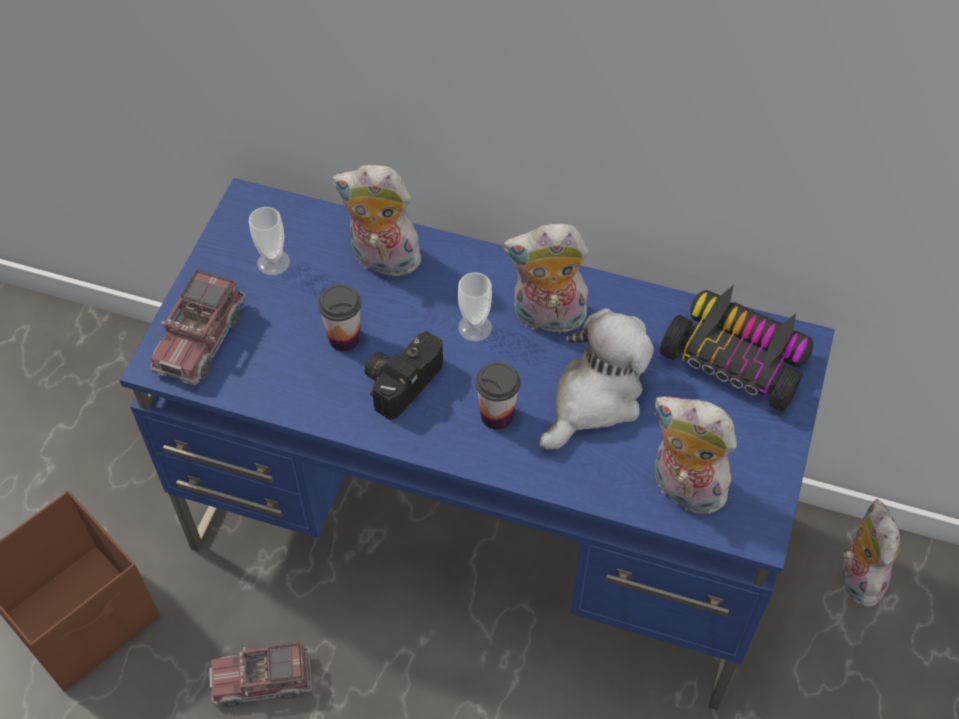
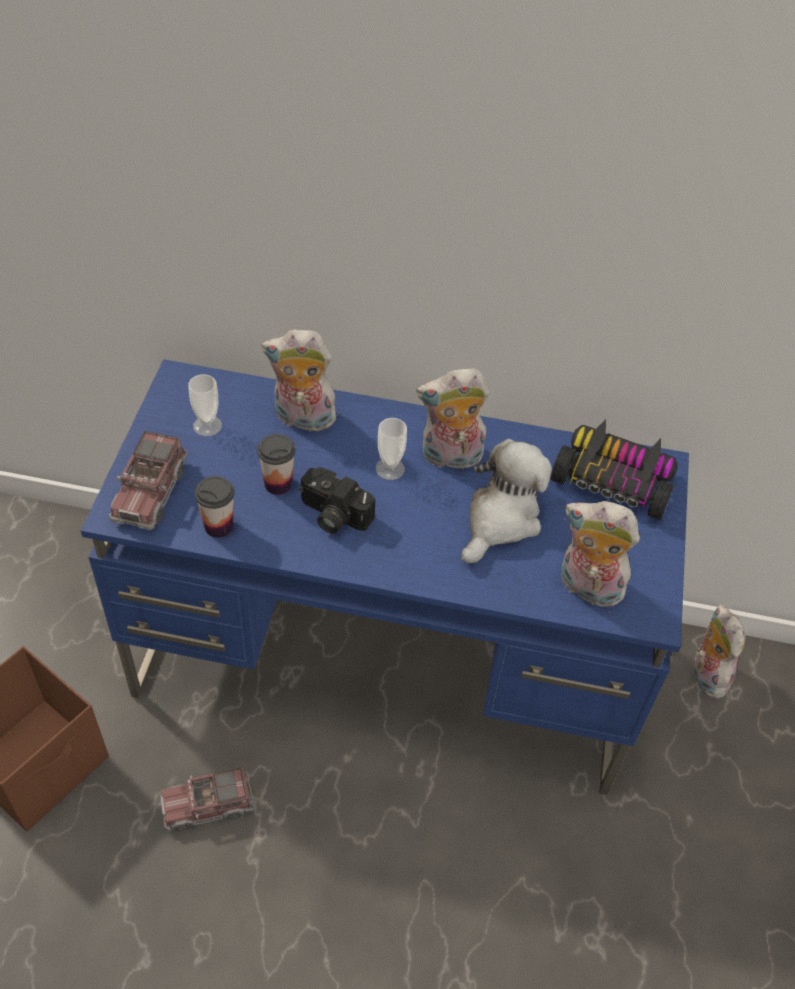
camera: 10 degrees left, 5 degrees down
(401, 380) = (332, 515): camera -> camera turned 90 degrees counterclockwise
(497, 415) = (419, 539): cup -> cup (218, 526)

